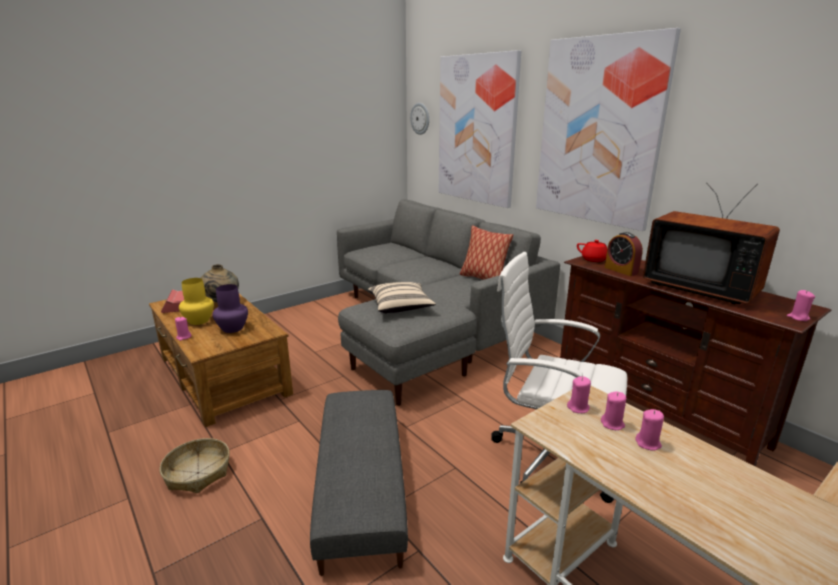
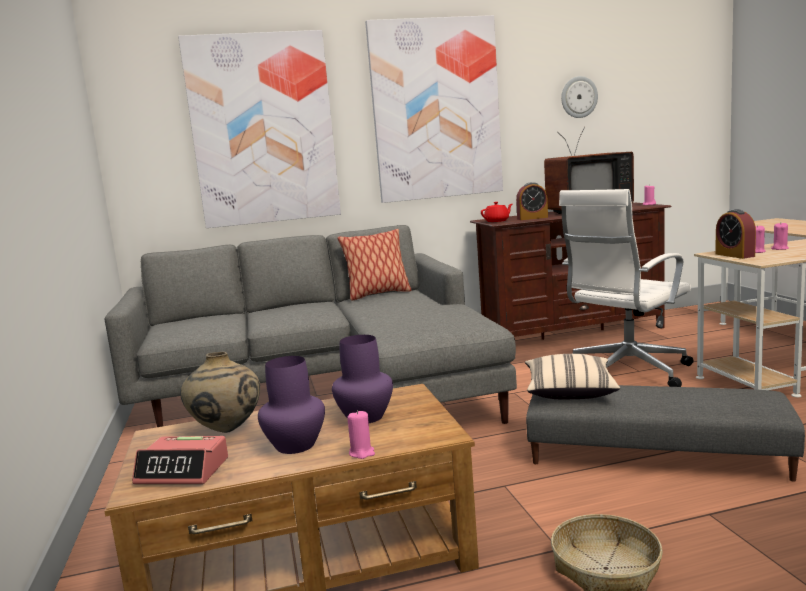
camera: 65 degrees left, 10 degrees down
(198, 320) = (294, 445): yellow vase -> purple vase
(401, 307) = (422, 322): beige pillow -> beige pillow (569, 391)
(420, 118) = (135, 128): wall clock -> wall clock (578, 97)
(578, 408) = (734, 255): pink candle -> alarm clock

